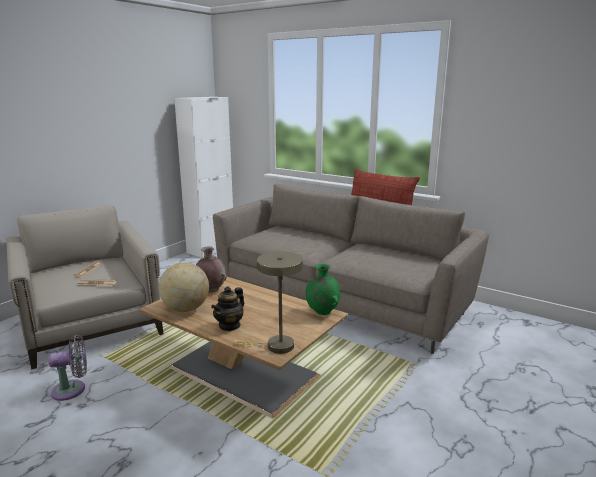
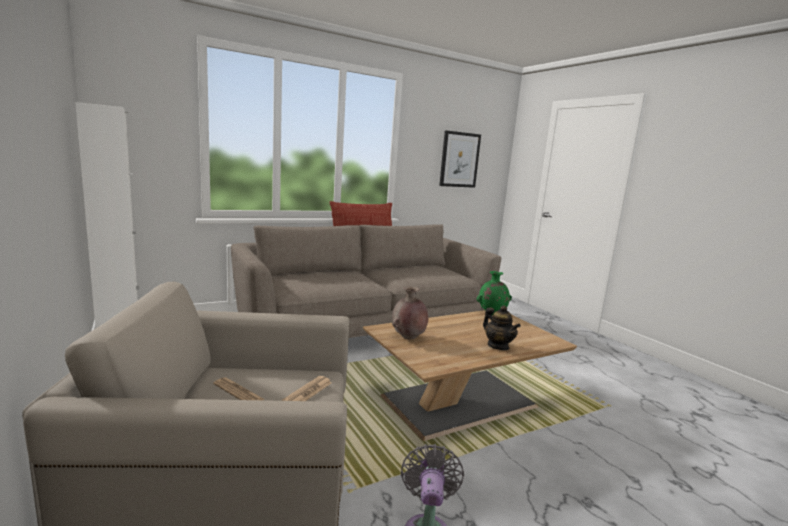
camera: 65 degrees left, 5 degrees down
(185, 309) = (446, 356): globe -> none
(275, 346) = (544, 339): beige table lamp -> none
(546, 125) = (459, 160): none -> picture

